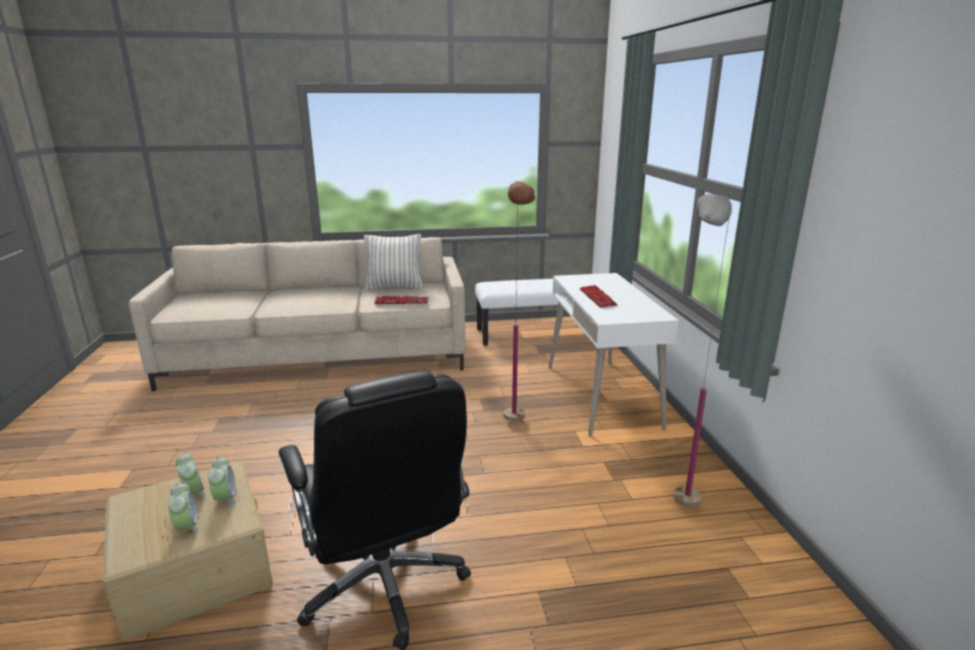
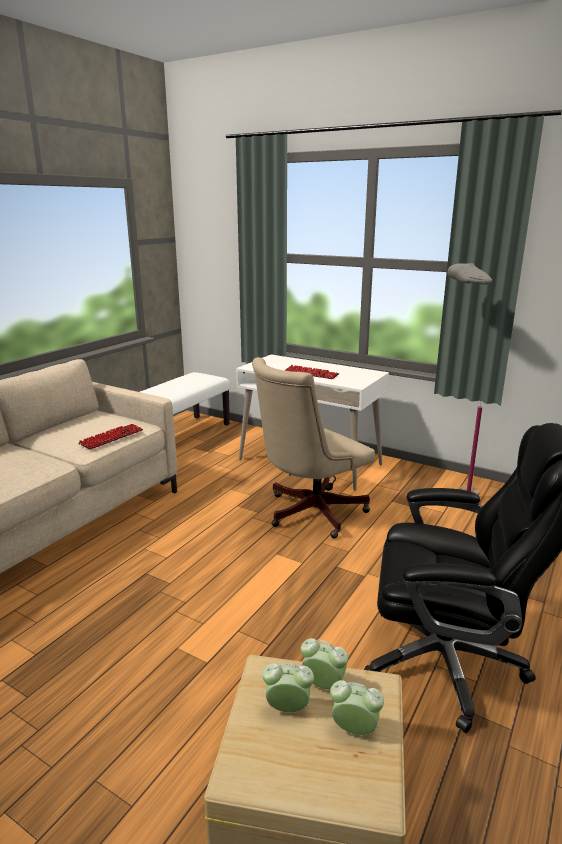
camera: 50 degrees left, 0 degrees up
(394, 287) = (65, 428): pillow -> none
(516, 431) = (309, 513): brown floor lamp -> beige office chair

